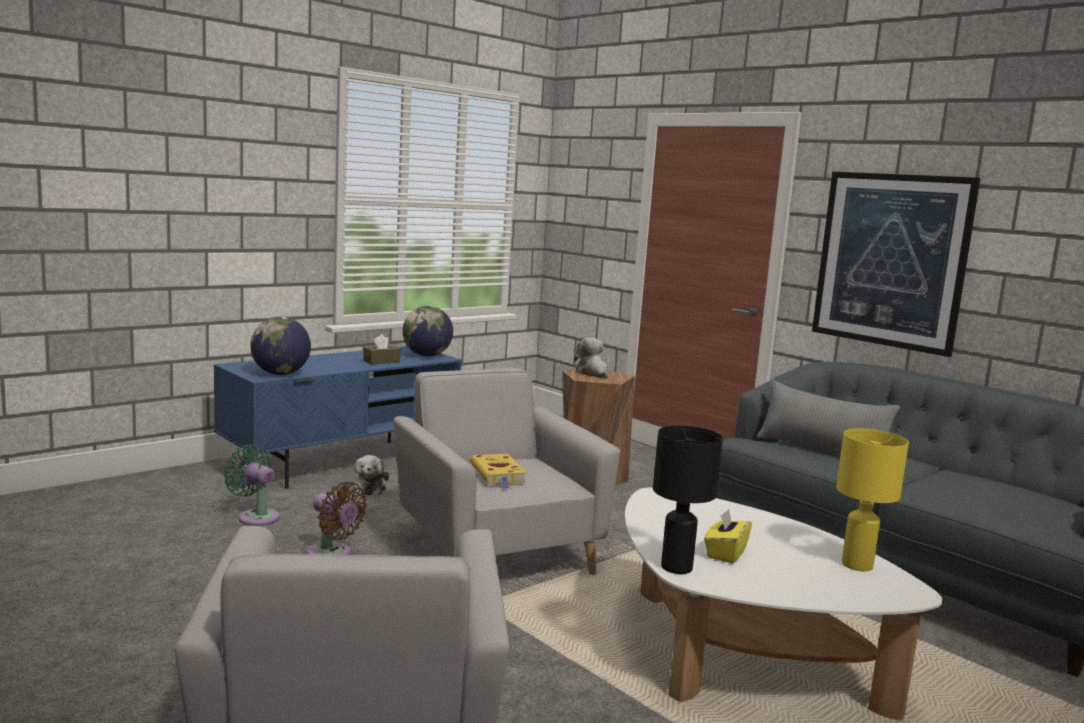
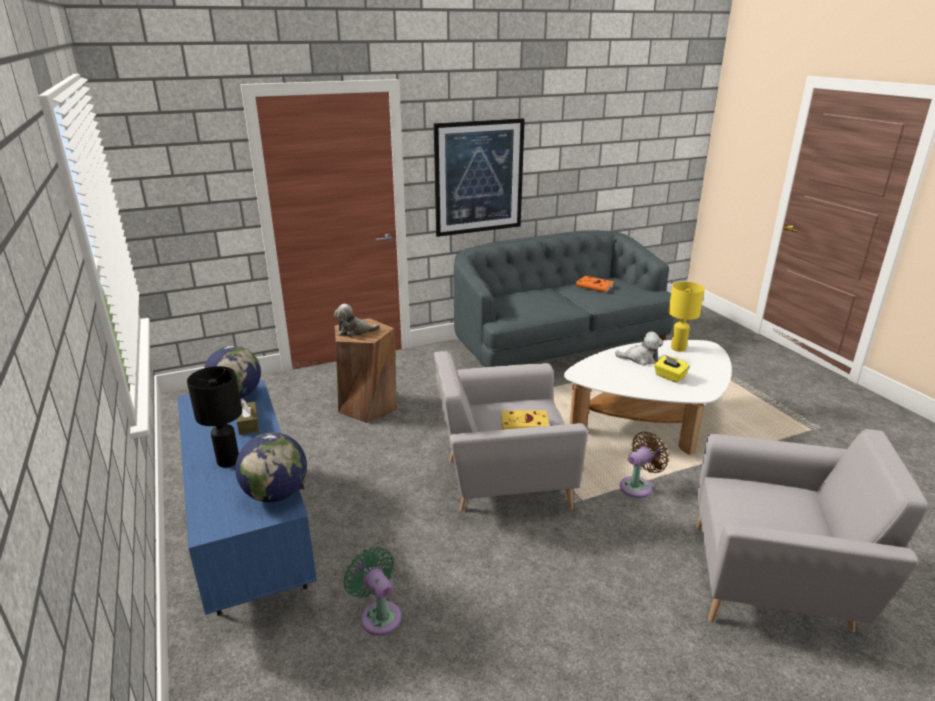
camera: 70 degrees left, 15 degrees up
(256, 517) = (378, 615): green fan -> green fan turned 90 degrees clockwise
(332, 555) = (484, 566): brown fan -> brown fan (638, 486)
(368, 488) = (334, 528): plush toy -> plush toy (640, 359)
(676, 568) = (691, 395): black table lamp -> black table lamp (228, 461)
(821, 451) = (531, 307): grey pillow -> none
(984, 485) = (595, 287): none -> orange book

